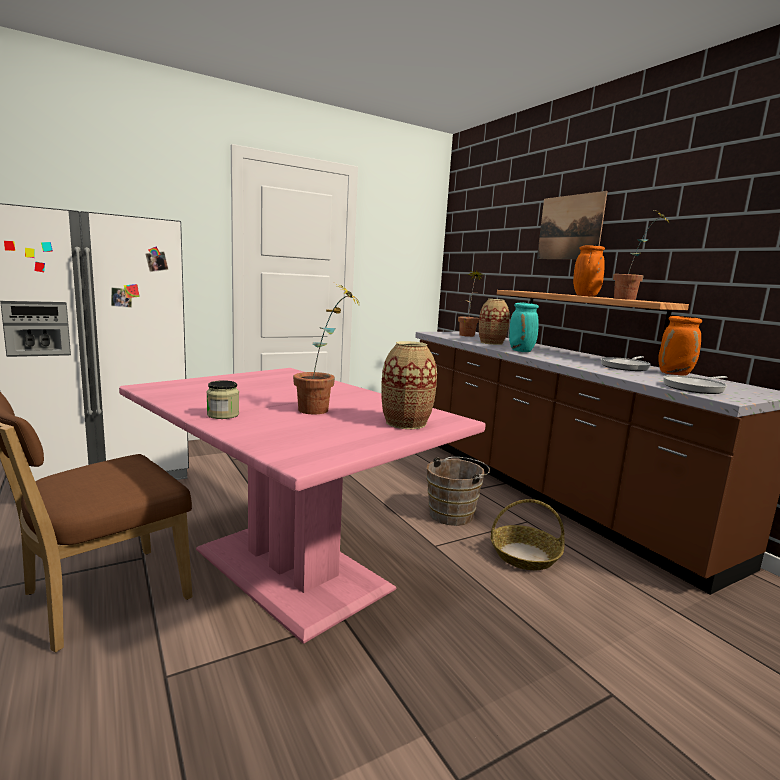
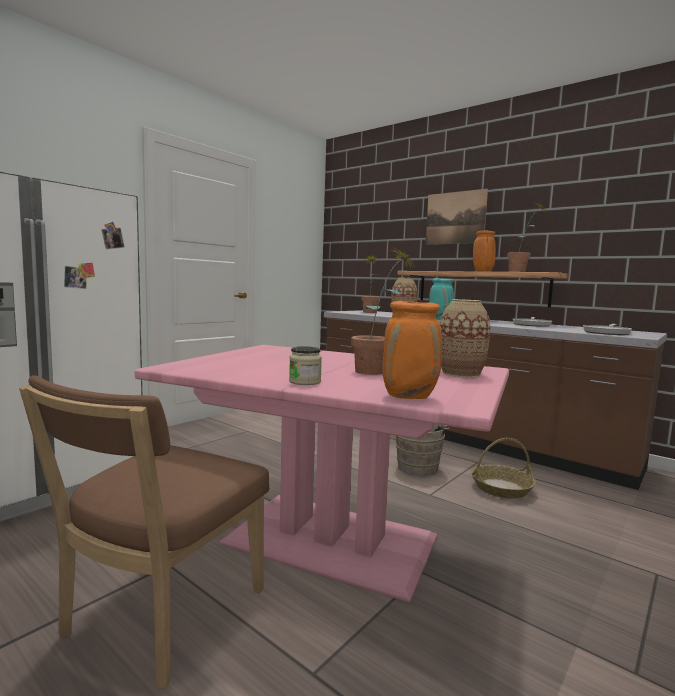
camera: 20 degrees left, 5 degrees down
(675, 374) = (571, 327): orange vase -> orange vase (410, 397)

